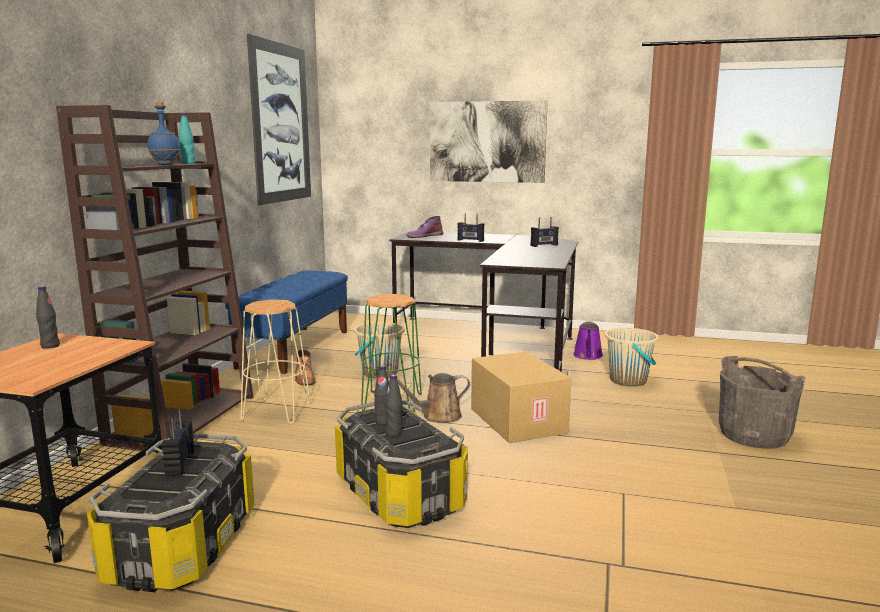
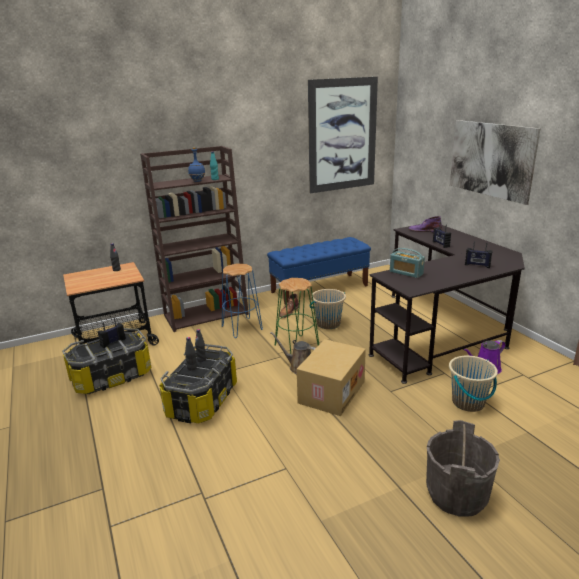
camera: 50 degrees right, 10 degrees up
(276, 412) = (241, 328): beige stool -> blue stool
(508, 258) = (406, 273): none -> radio

